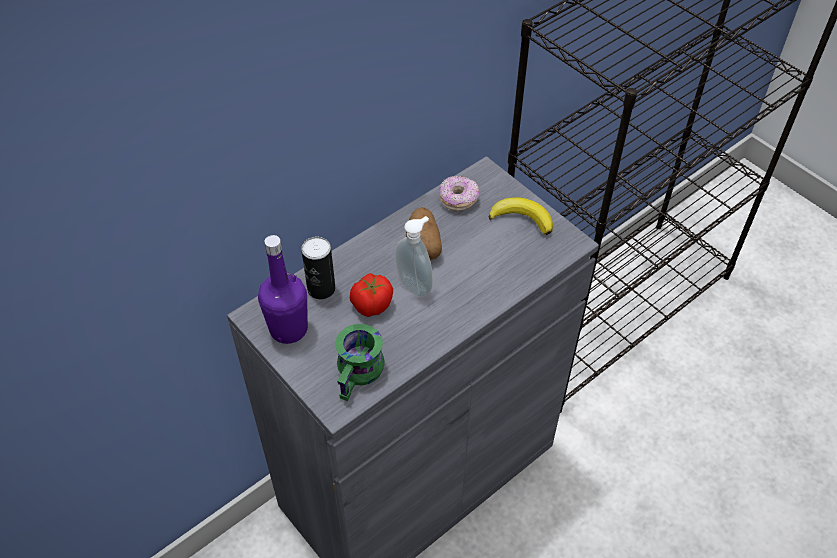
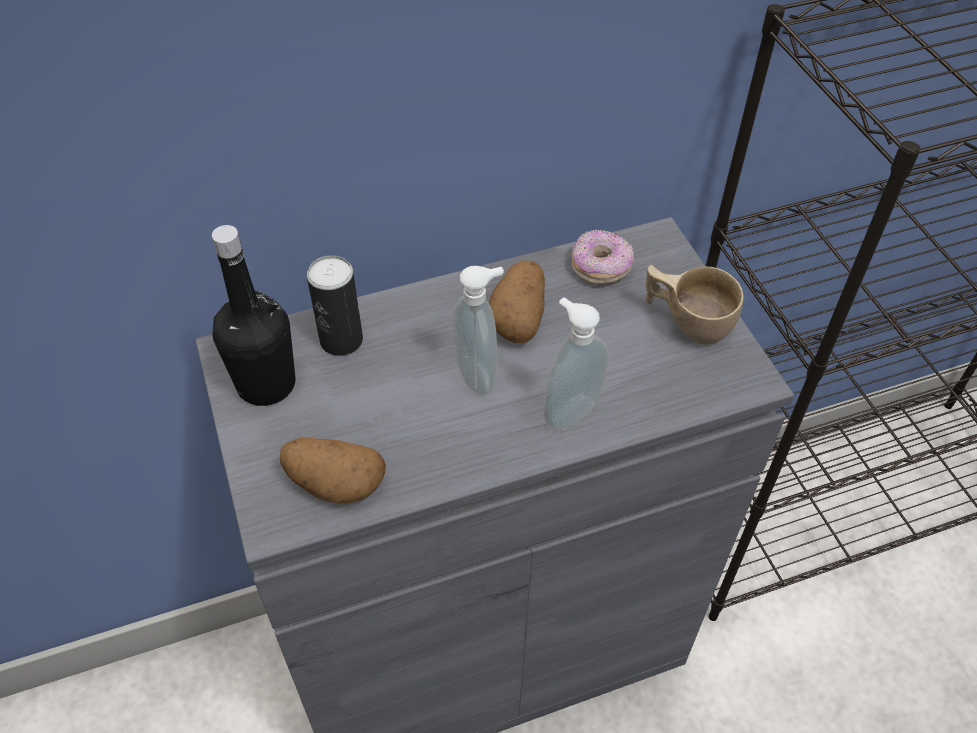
camera: 20 degrees right, 0 degrees up
(288, 329) = (266, 384): purple bottle -> black bottle
(361, 374) = (334, 484): green mug -> potato
(371, 305) = (400, 385): tomato -> none
(478, 291) = (569, 411): none -> soap dispenser
(522, 218) = (686, 321): banana -> beige cup

